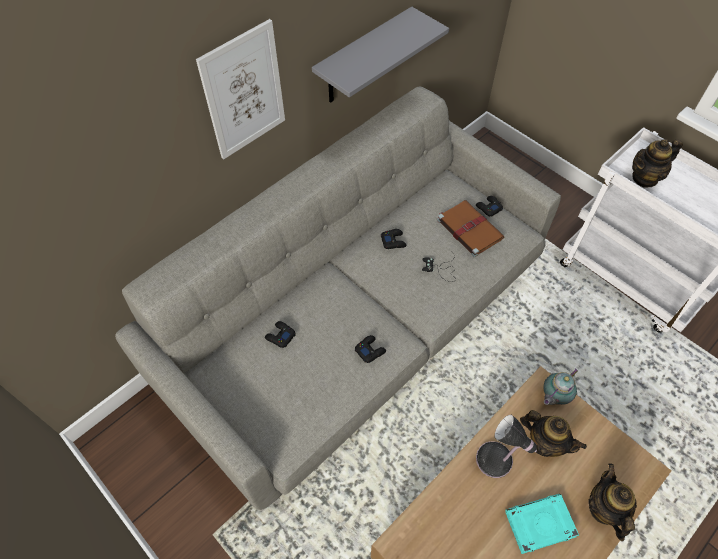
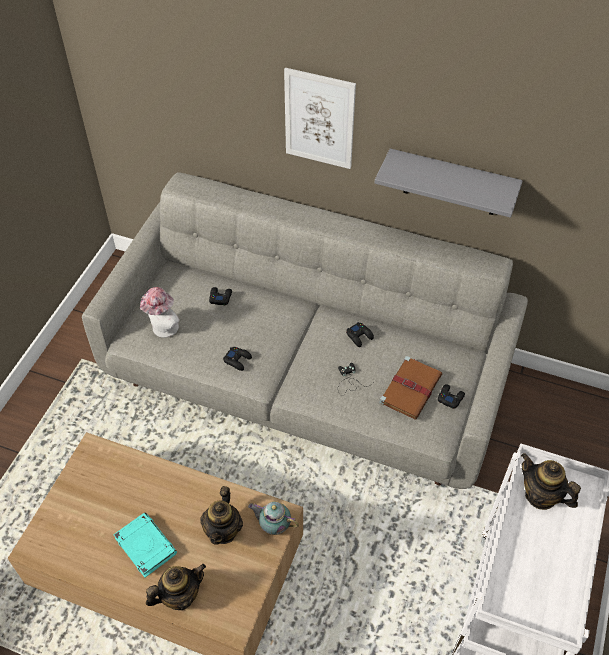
camera: 65 degrees right, 5 degrees down
(291, 407) = (163, 329): none -> hat
(496, 461) = (189, 497): table lamp -> none

